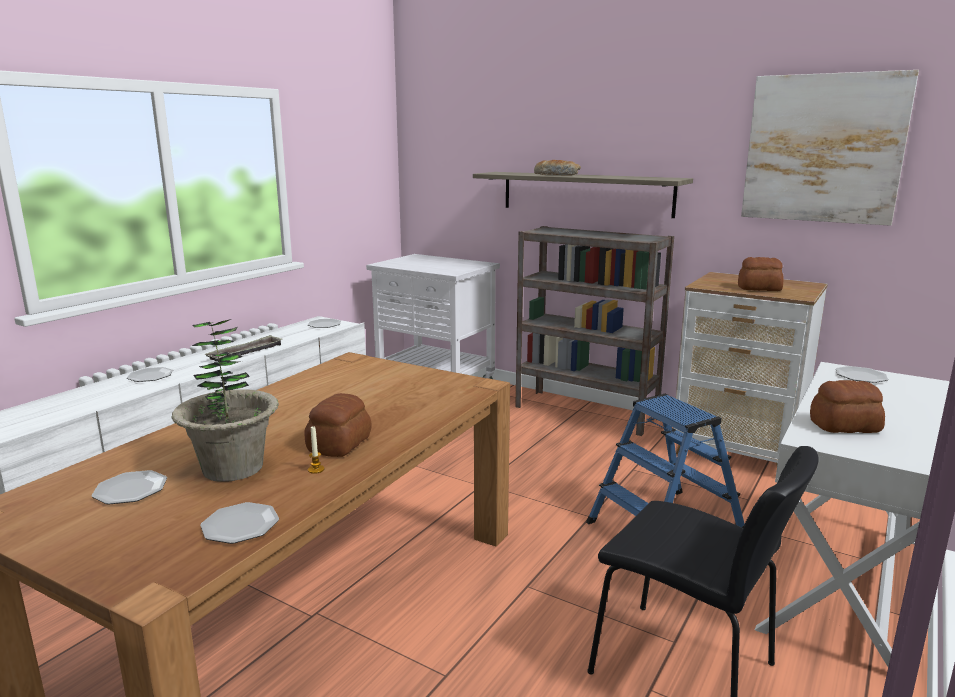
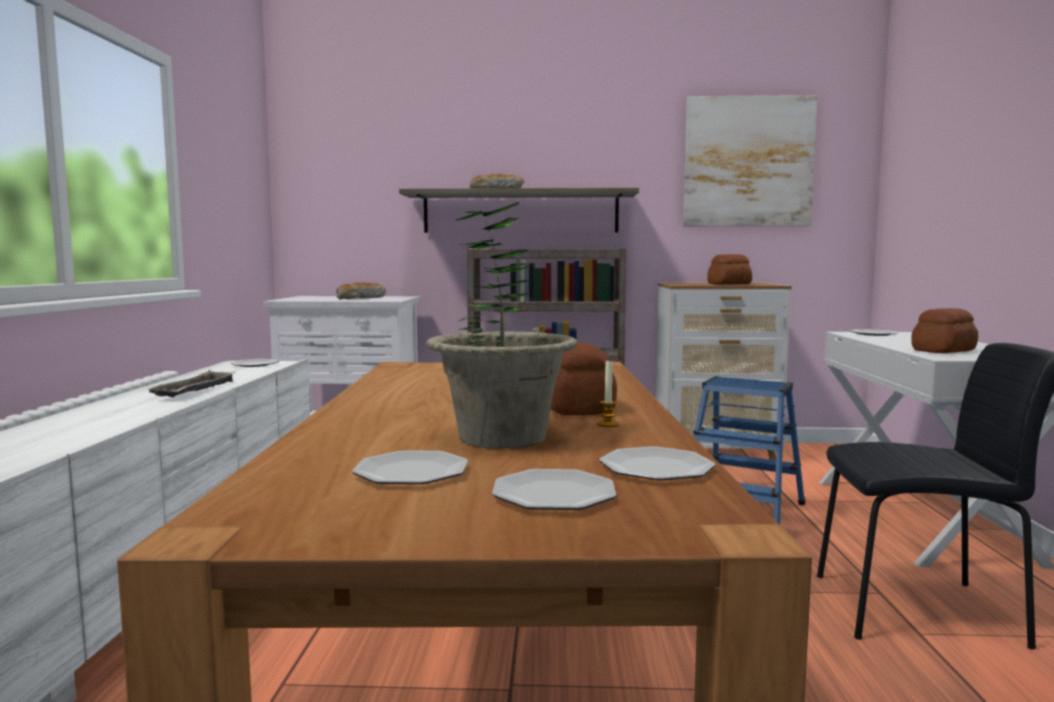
camera: 30 degrees left, 10 degrees down
(150, 376) = (83, 421): plate -> plate (555, 495)
(442, 265) = (361, 298): none -> bread

